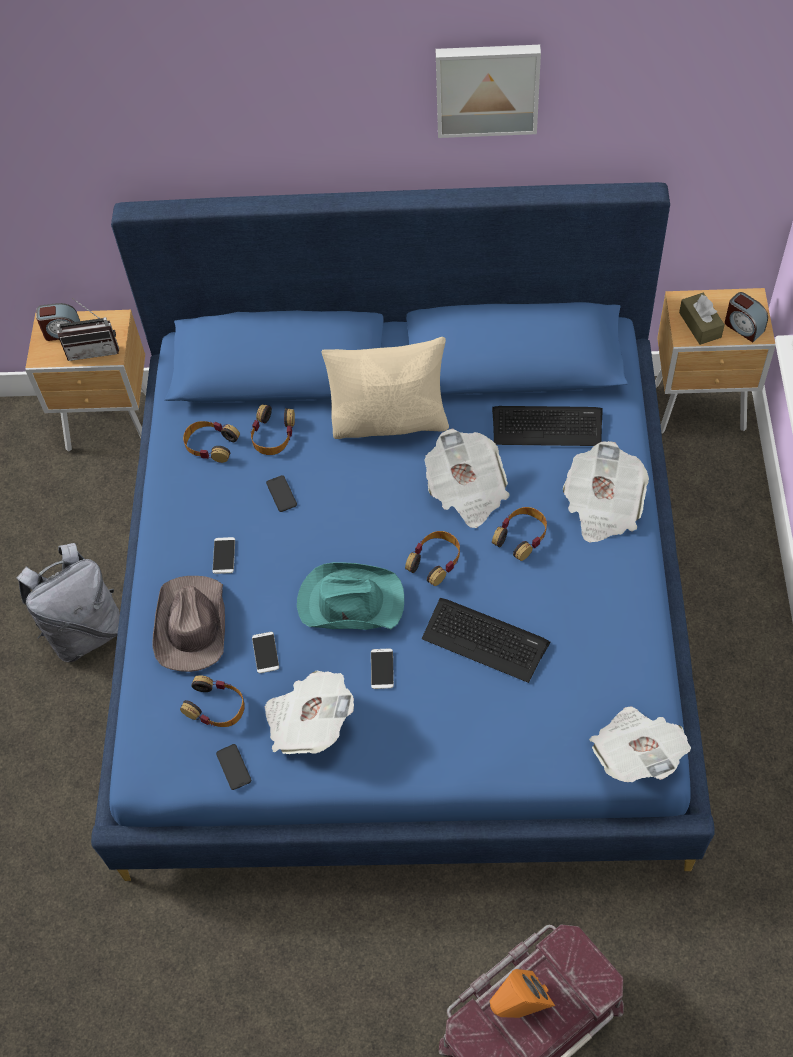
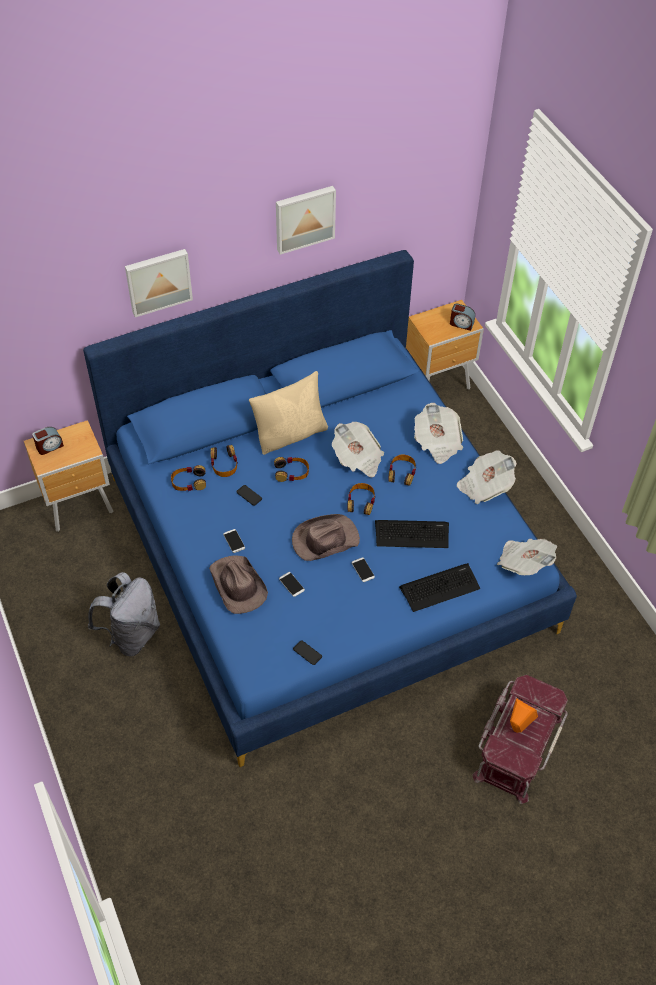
camera: 30 degrees left, 5 degrees down
(94, 348) = (77, 450): radio -> none
(216, 706) = (279, 624): headphones -> headphones (291, 472)
(235, 131) = (158, 281): none -> picture
(309, 722) = (338, 612): newspaper -> newspaper (484, 486)
(349, 601) = (324, 540): turquoise hat -> brown hat
(547, 426) = (383, 409): keyboard -> keyboard (440, 587)
(700, 325) = (437, 329): brown tissue box -> none

